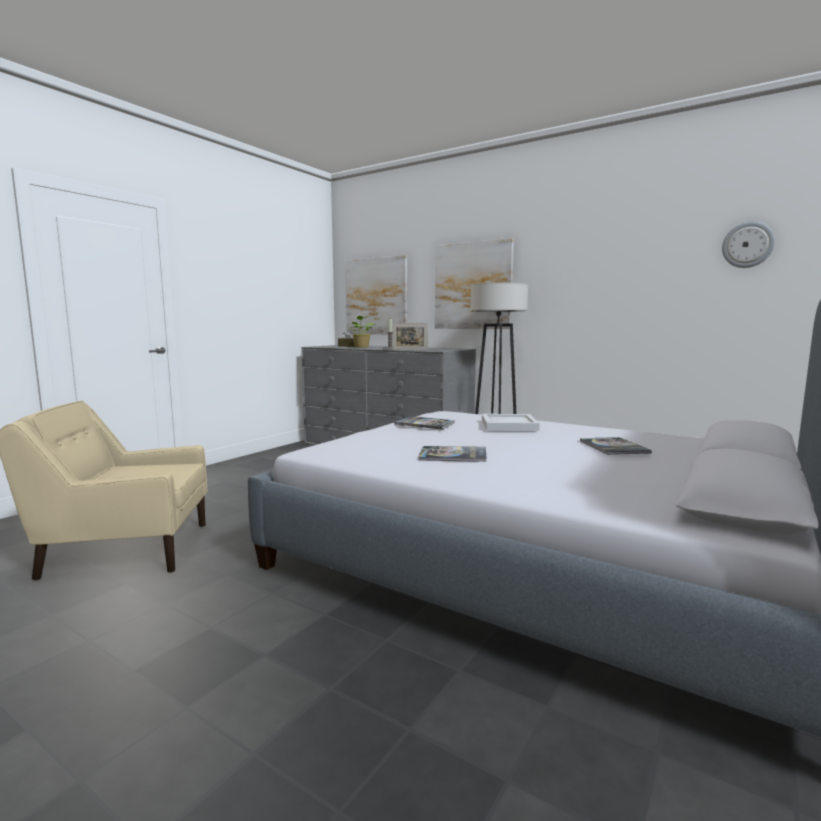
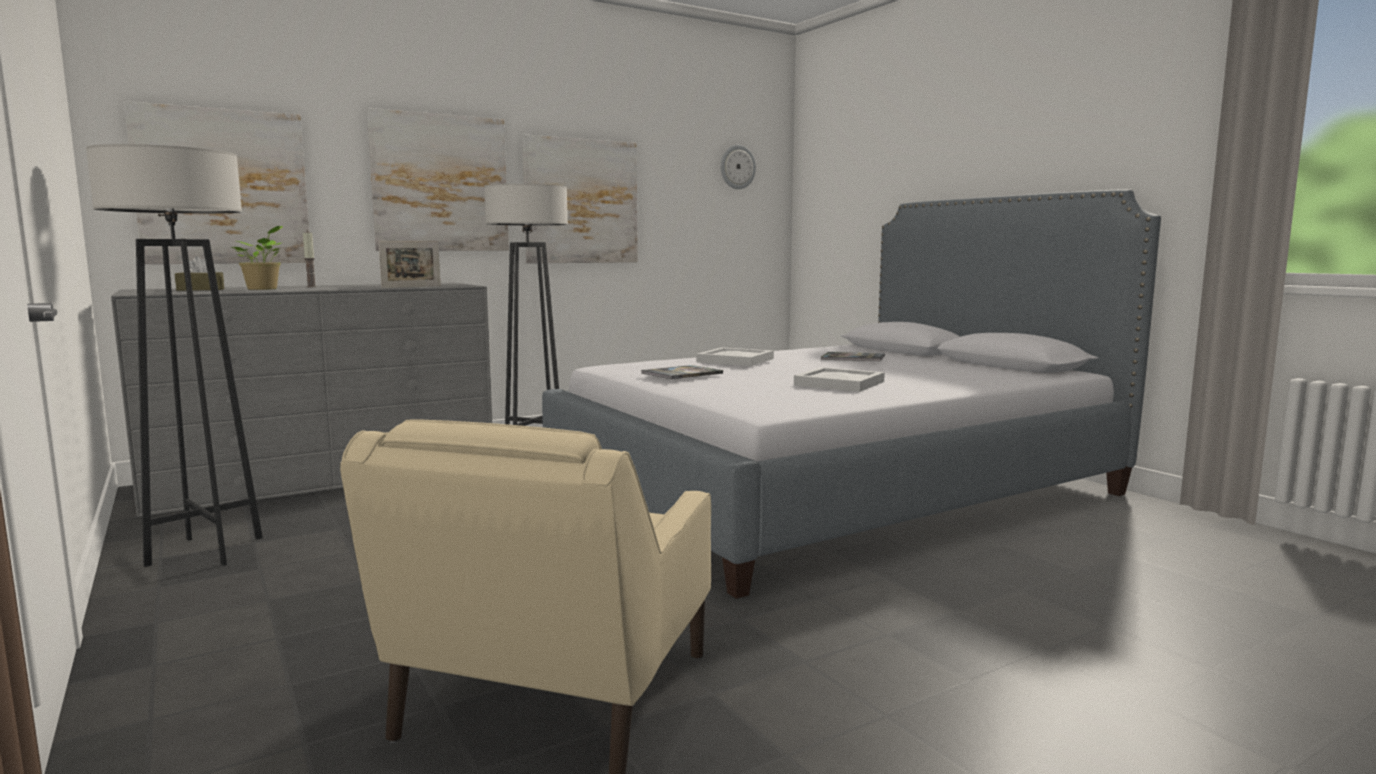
camera: 65 degrees left, 0 degrees up
(273, 460) = (205, 551): none -> grey floor lamp
(453, 455) = (840, 383): book -> white tray
(569, 291) = (581, 201): none -> picture

